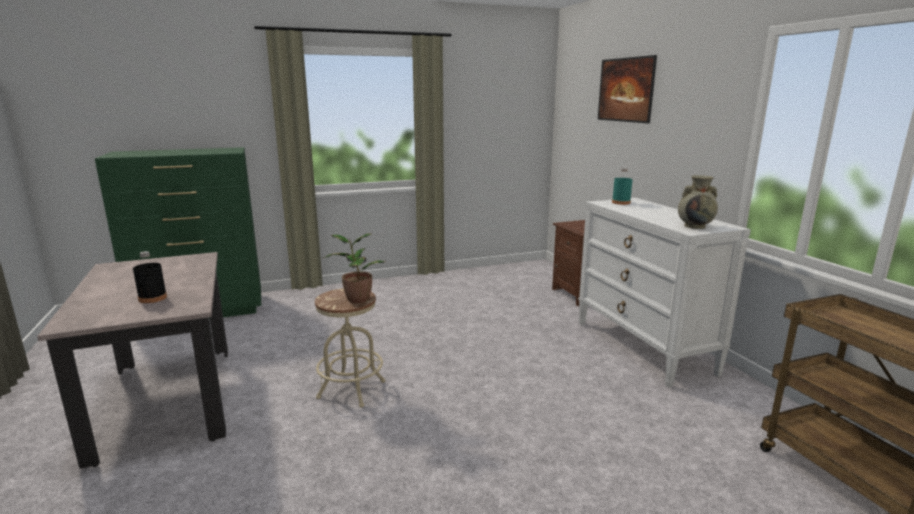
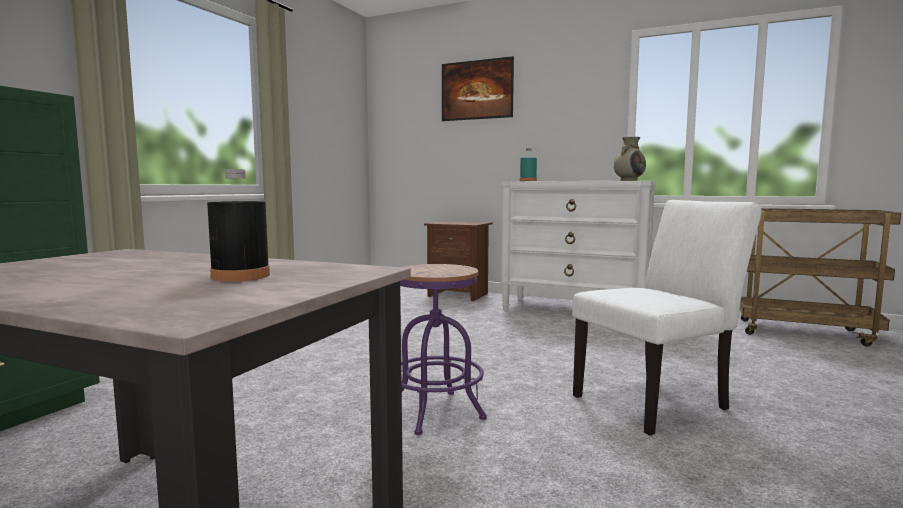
camera: 45 degrees left, 10 degrees down
(351, 390) = (436, 412): beige stool -> purple stool
(356, 299) = (450, 268): potted plant -> none
(482, 455) = (658, 400): none -> white chair

